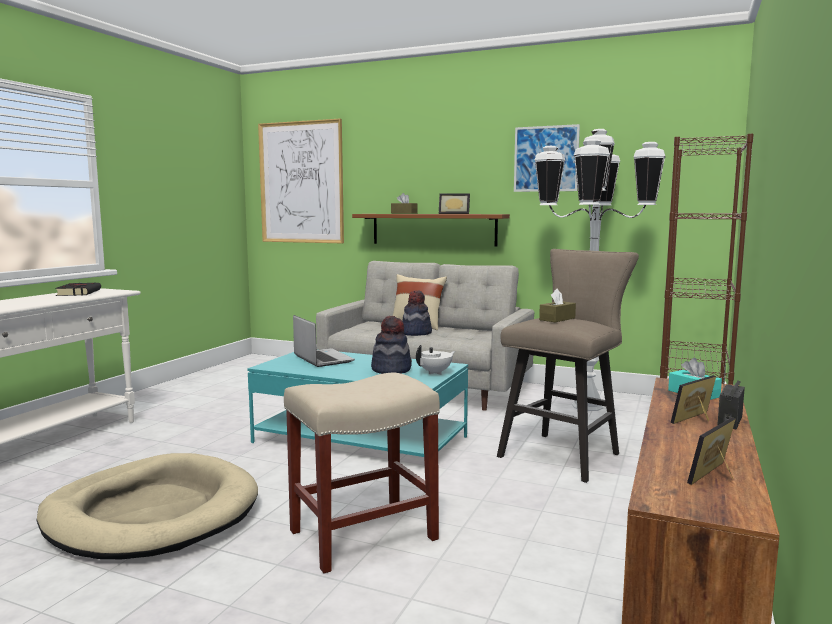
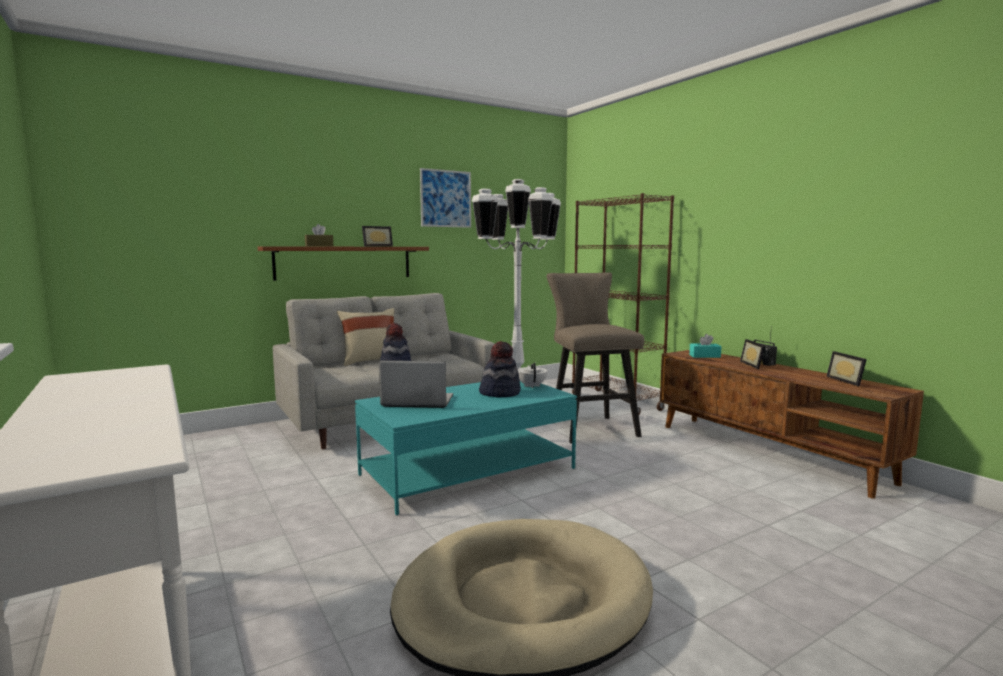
camera: 55 degrees left, 0 degrees up
(79, 292) = (89, 382): black book -> none
(301, 182) = (154, 205): picture -> none
(361, 536) = (662, 517): beige stool -> none
(557, 319) = (595, 325): brown tissue box -> none

